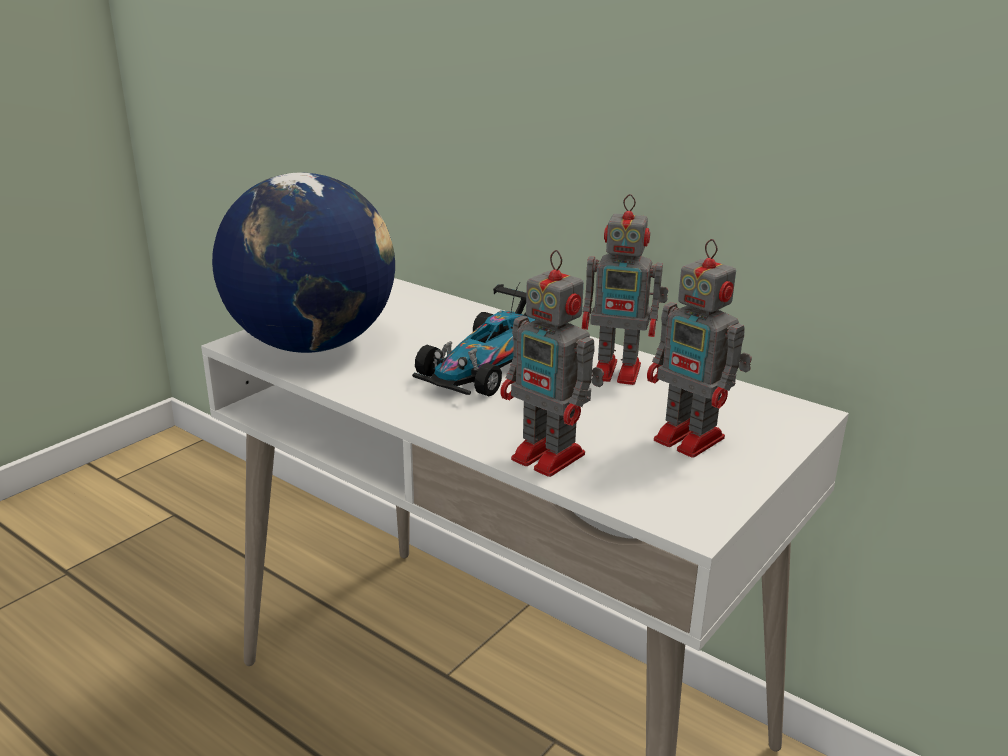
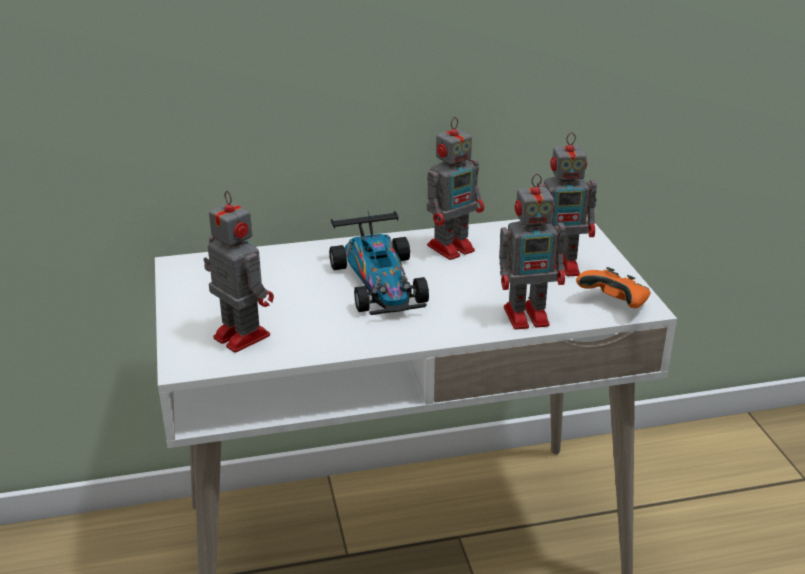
camera: 50 degrees left, 5 degrees up
(313, 344) = (240, 335): globe -> toy robot
(667, 501) = (615, 304): none -> orange game controller

